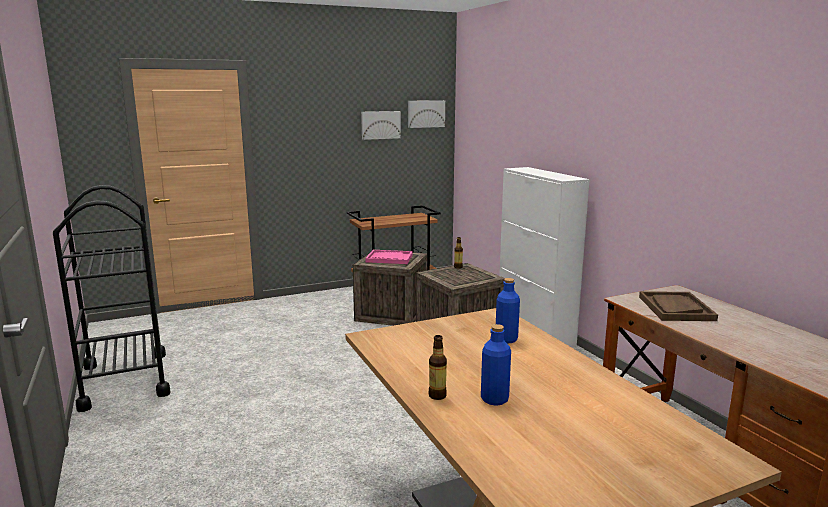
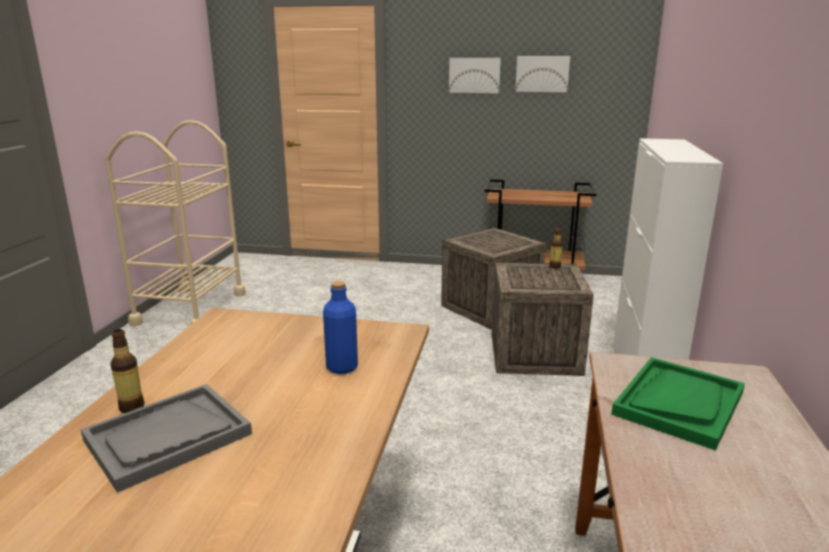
camera: 35 degrees right, 5 degrees up
(125, 380) = (190, 308): black cart -> beige cart
(389, 258) = (491, 240): pink tray -> none
(426, 113) = (609, 60): picture -> picture (474, 75)
(494, 399) = (167, 437): blue bottle -> grey tray
(675, 308) = (678, 403): brown tray -> green tray

